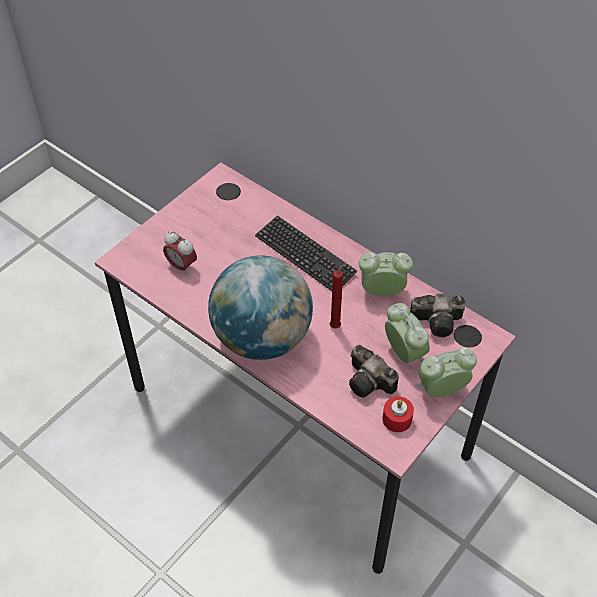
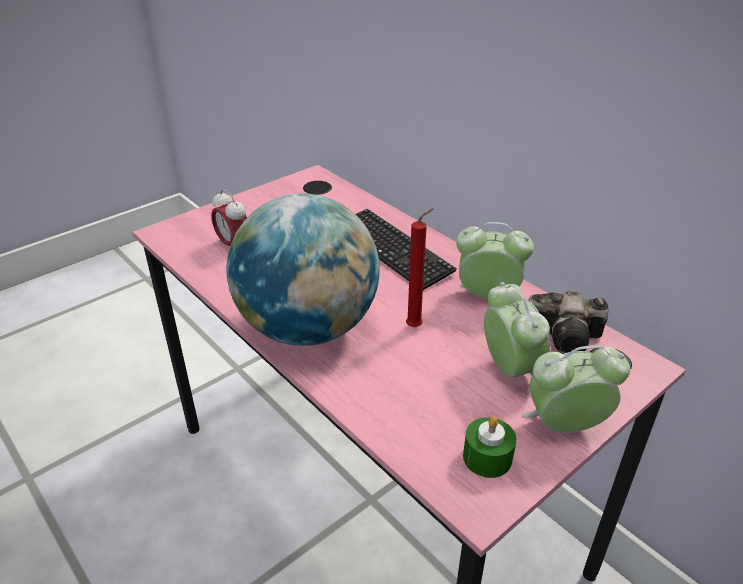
camera: 10 degrees right, 15 degrees down
(370, 382) = (453, 401): camera -> none
(397, 419) = (487, 457): red candle -> green candle

